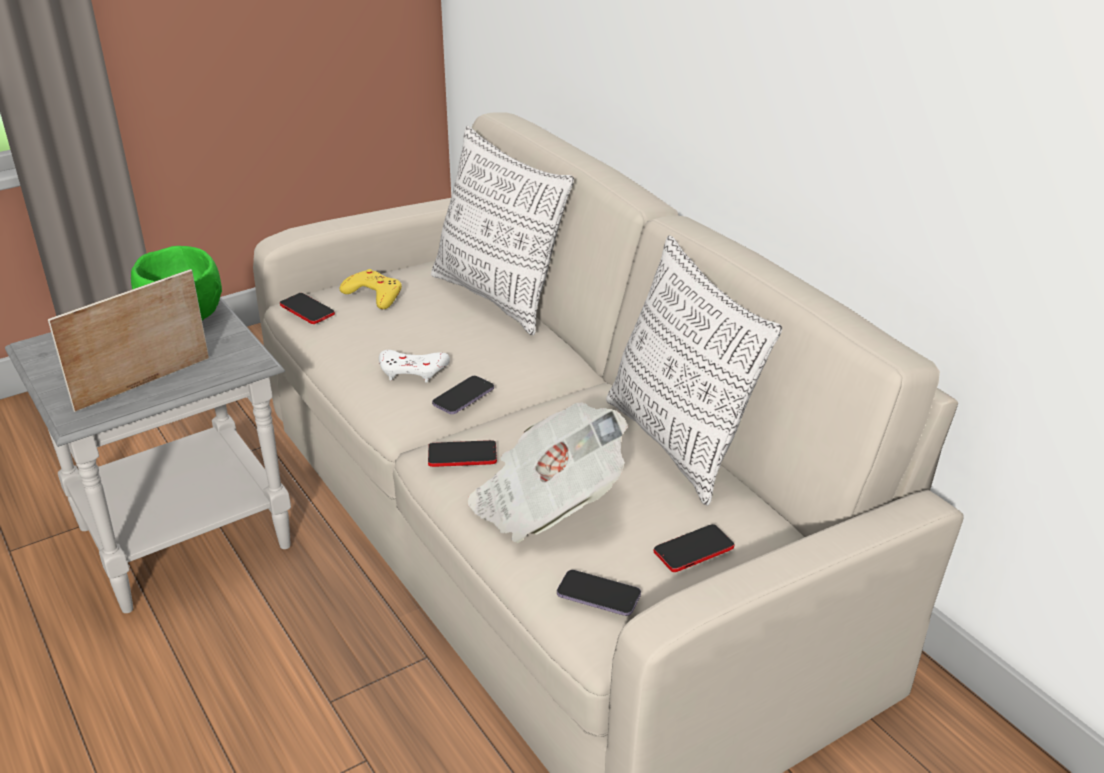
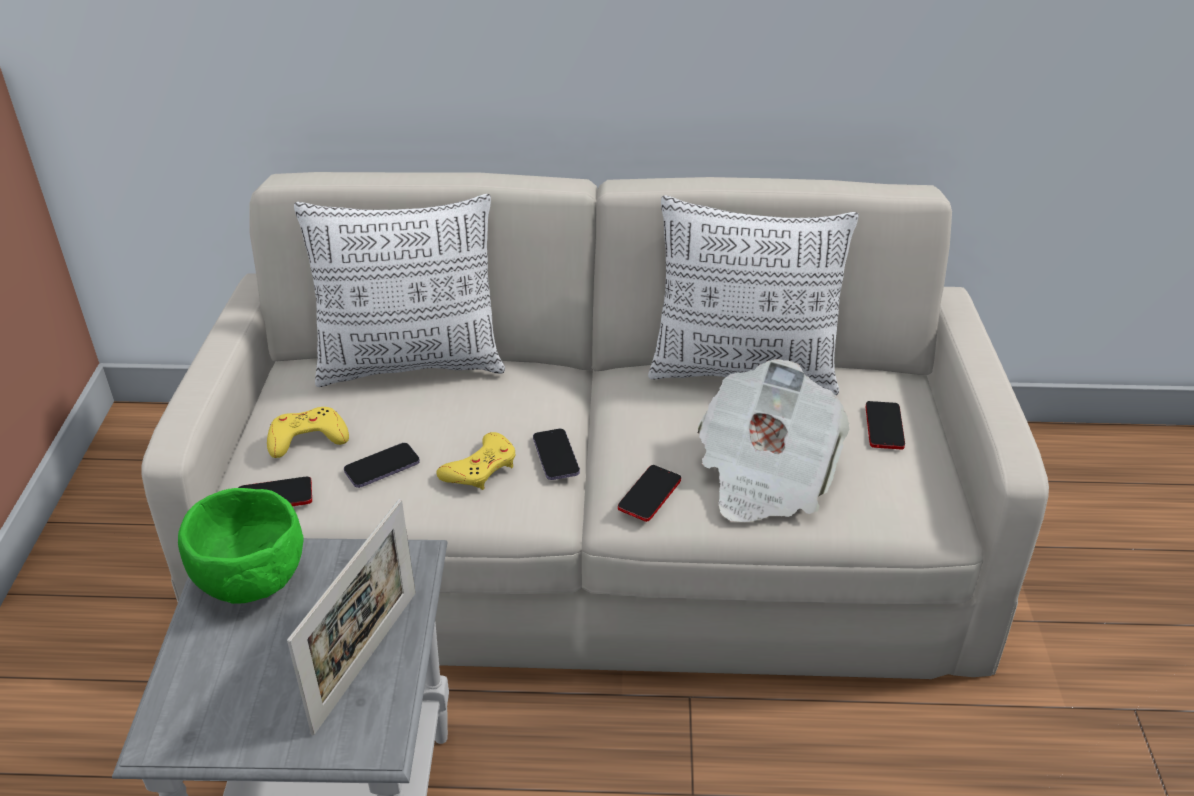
camera: 55 degrees left, 5 degrees up
(143, 384) = (366, 660): picture frame -> picture frame turned 150 degrees counterclockwise
(413, 370) = (481, 468): white game controller -> yellow game controller
(598, 595) = (903, 499): phone -> phone (382, 467)

